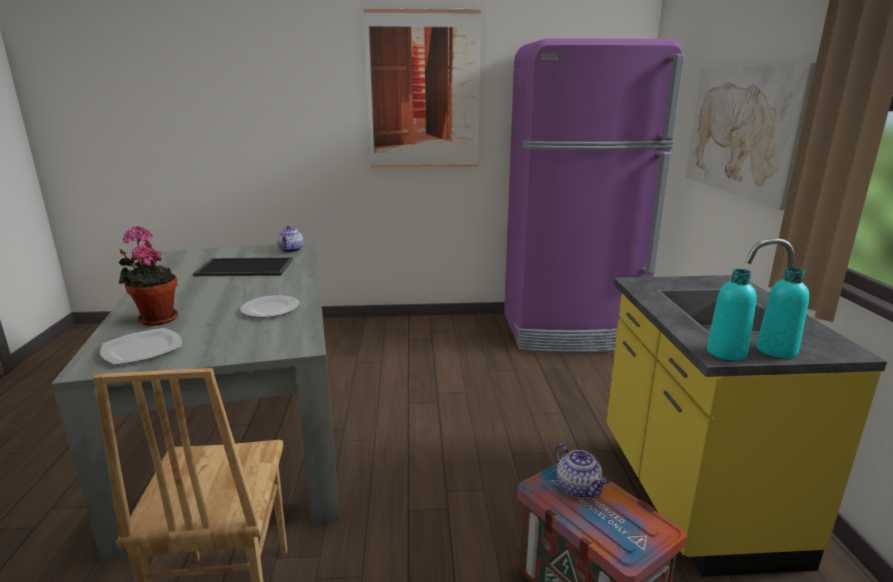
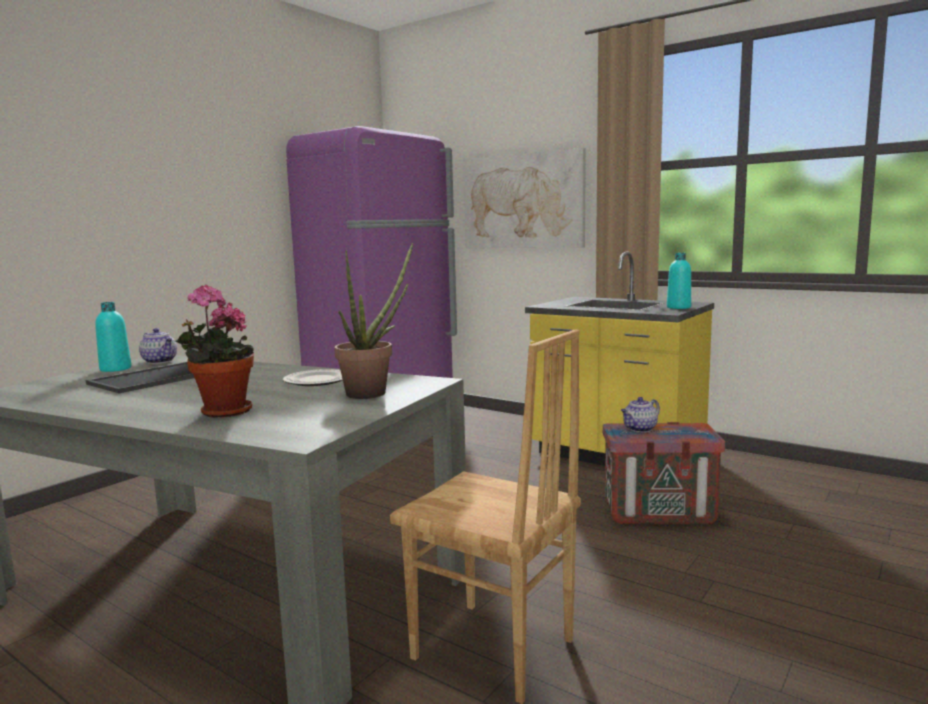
camera: 50 degrees left, 10 degrees down
(141, 349) = (301, 421): plate -> none
(246, 339) = (373, 392): none -> potted plant
(423, 91) = (202, 177): picture -> none
(579, 488) = (640, 429): teapot -> teapot turned 135 degrees clockwise
(726, 352) = (667, 311): turquoise bottle -> turquoise bottle (115, 369)

